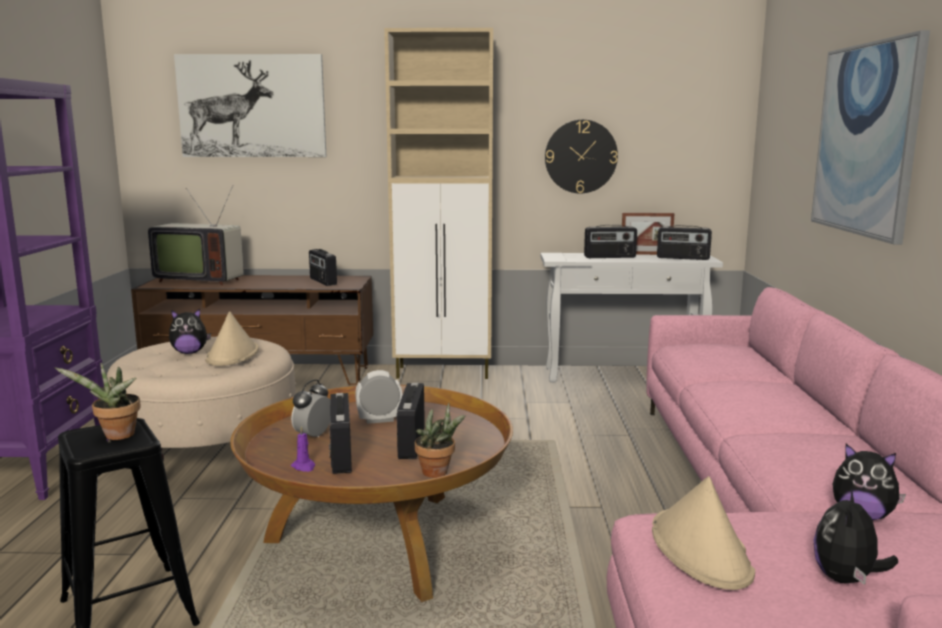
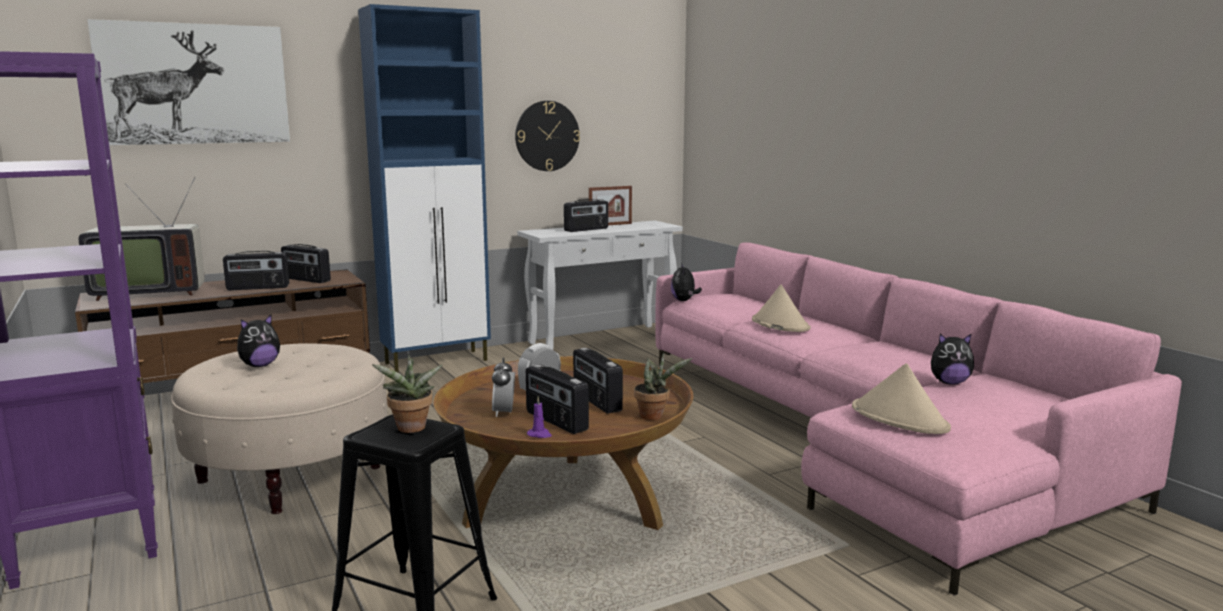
camera: 30 degrees left, 0 degrees up
(232, 355) = (317, 360): beige hat -> beige hat (780, 324)
(444, 372) = (438, 362): beige cabinet -> blue cabinet
(683, 258) = (646, 225): radio -> radio (258, 288)
(846, 580) = (988, 414): plush toy -> plush toy (684, 301)
(866, 139) = (827, 119): picture -> none

